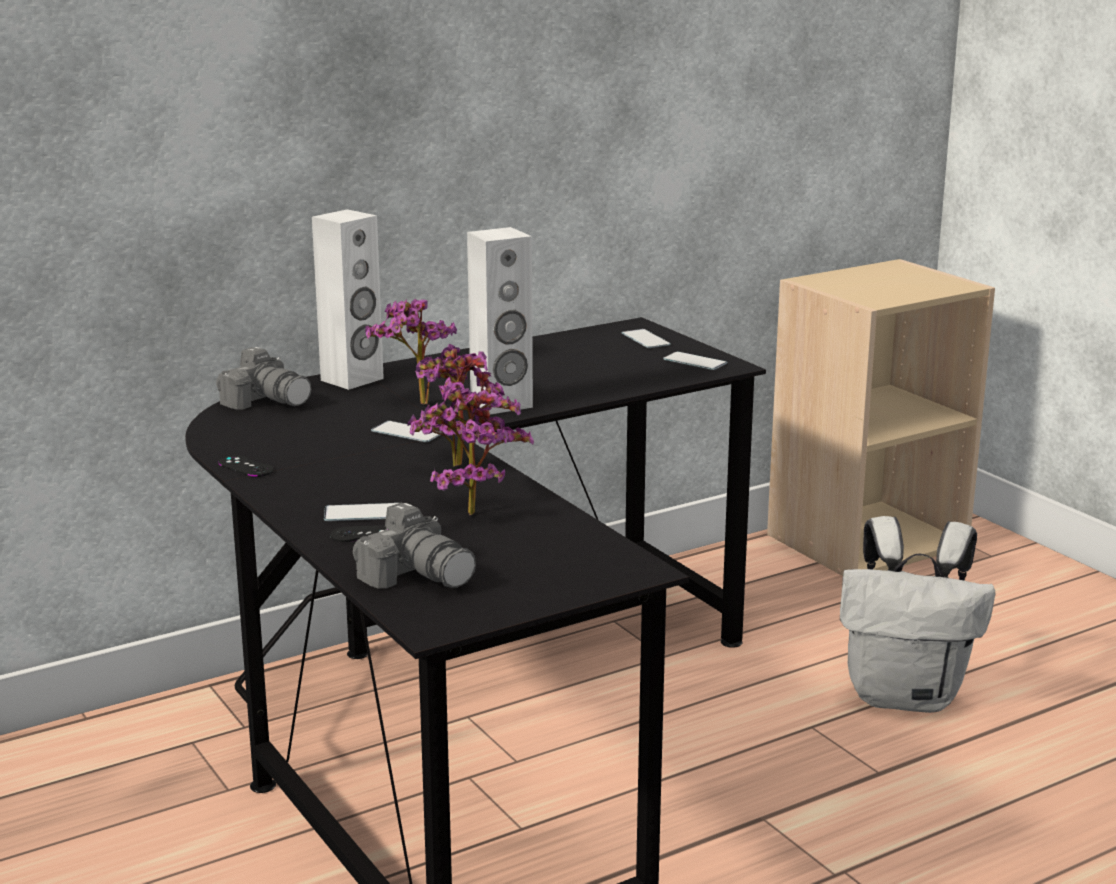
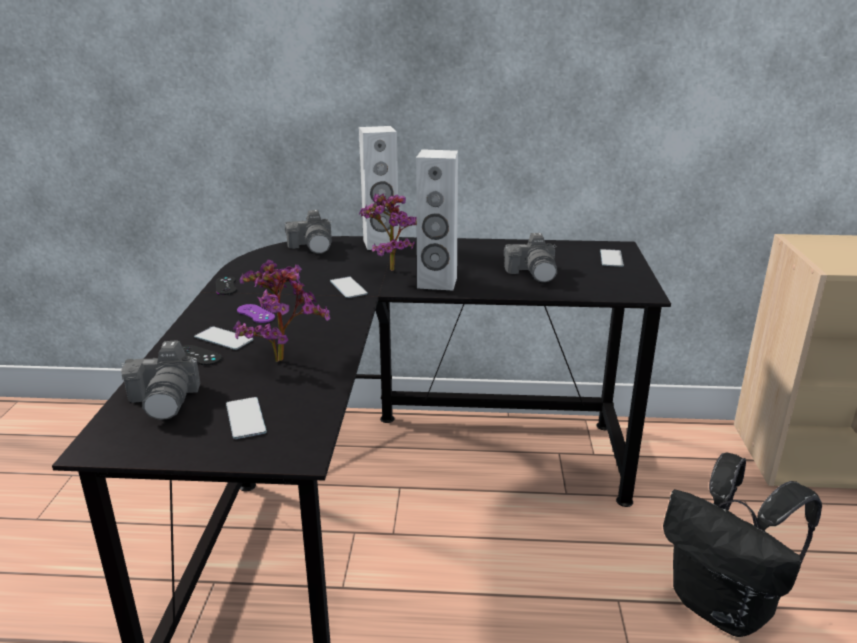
camera: 35 degrees right, 5 degrees up
(349, 483) = (255, 314): none -> purple game controller
(461, 463) = (340, 319): potted plant -> none
(588, 371) = (533, 272): none -> camera
(695, 361) = (622, 284): phone -> phone (245, 418)
(906, 696) = (723, 607): white backpack -> black backpack

